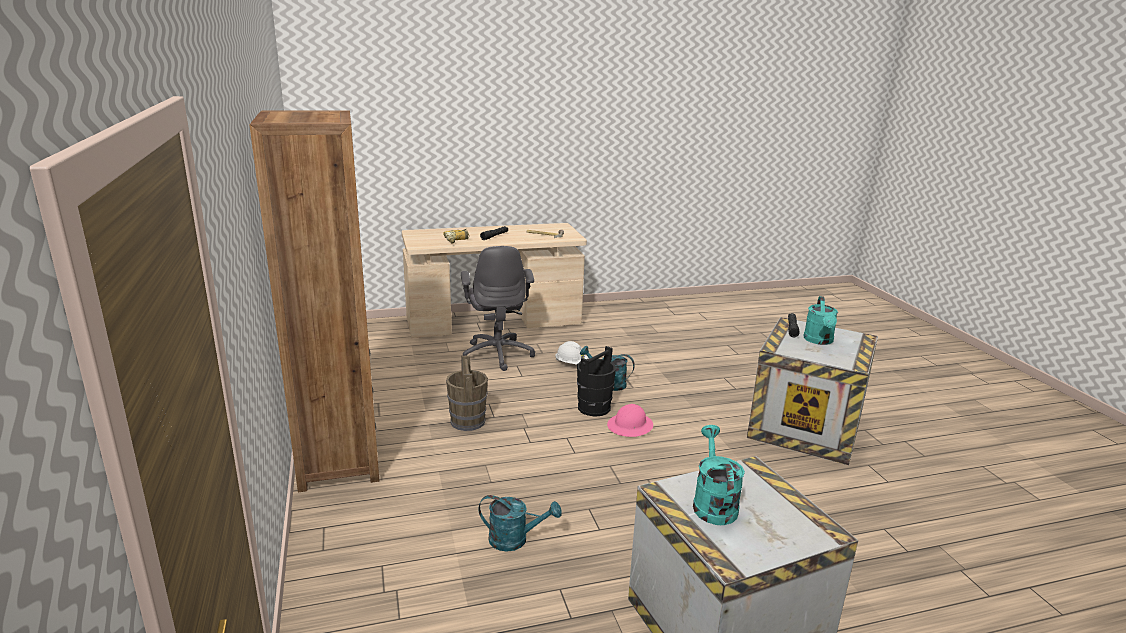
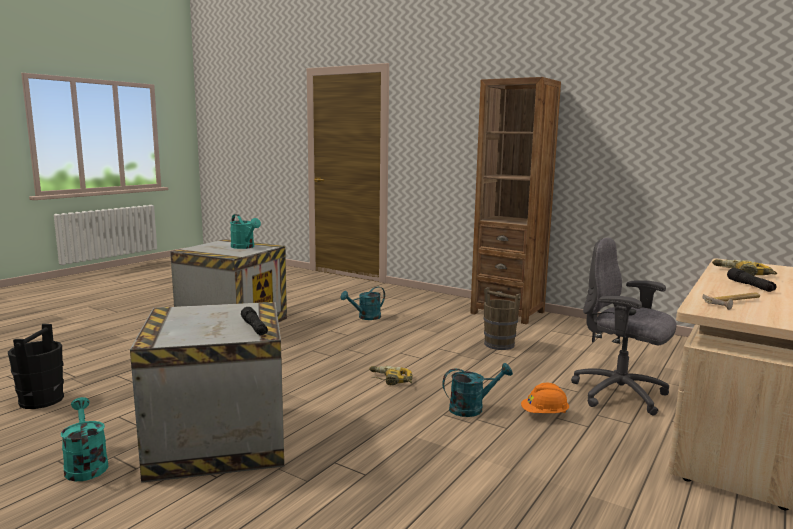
camera: 140 degrees right, 10 degrees down
(571, 364) = (544, 414): white hard hat -> orange hard hat
(594, 408) = (441, 383): black bucket -> black bucket (41, 400)
(630, 426) = (390, 380): pink hard hat -> power drill
(819, 341) = (214, 322): turquoise watering can -> turquoise watering can (85, 465)

